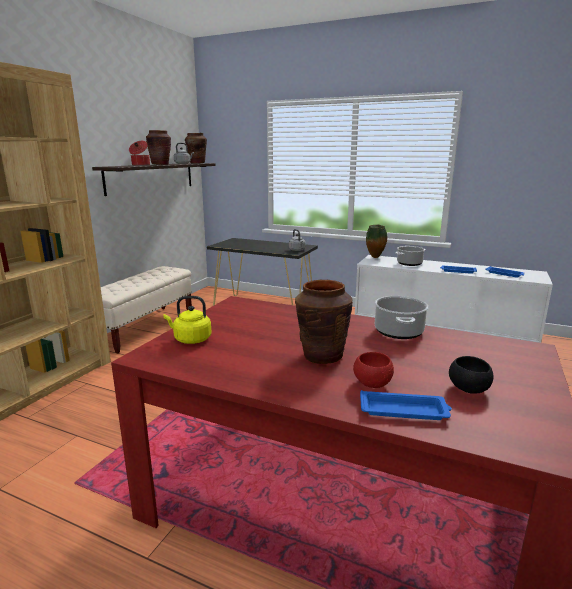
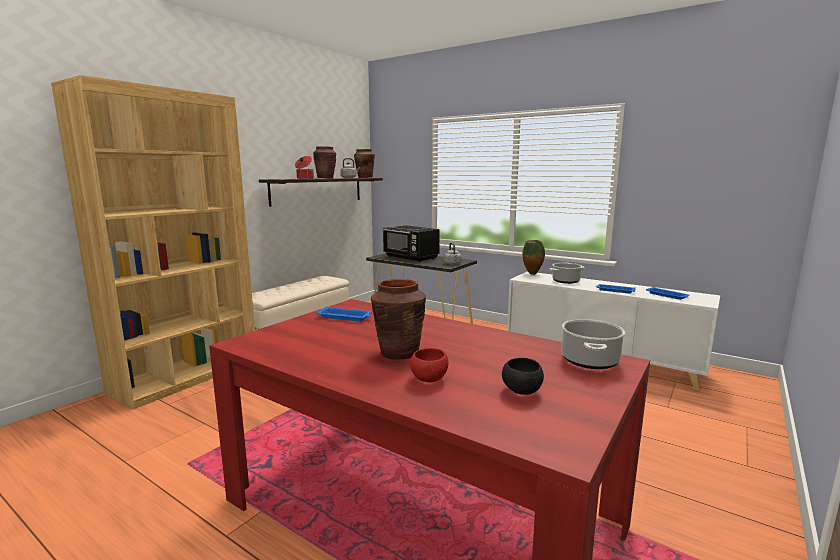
camera: 10 degrees right, 5 degrees down
(190, 339) = (288, 332): yellow kettle -> none
(252, 245) = (411, 257): none -> black microwave
(399, 332) = (491, 338): cooking pot -> cooking pot (590, 361)
(404, 410) = (443, 403): blue tray -> blue tray (345, 317)

